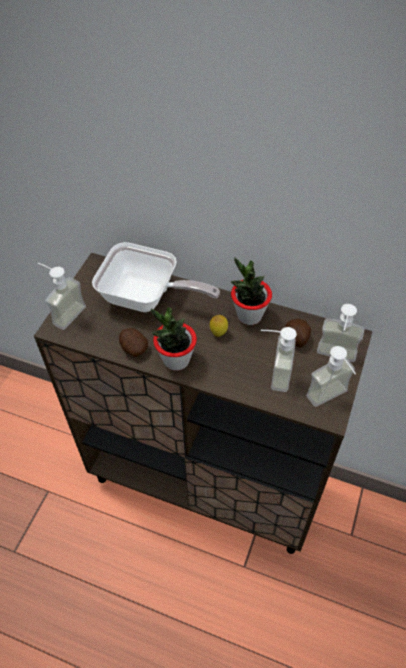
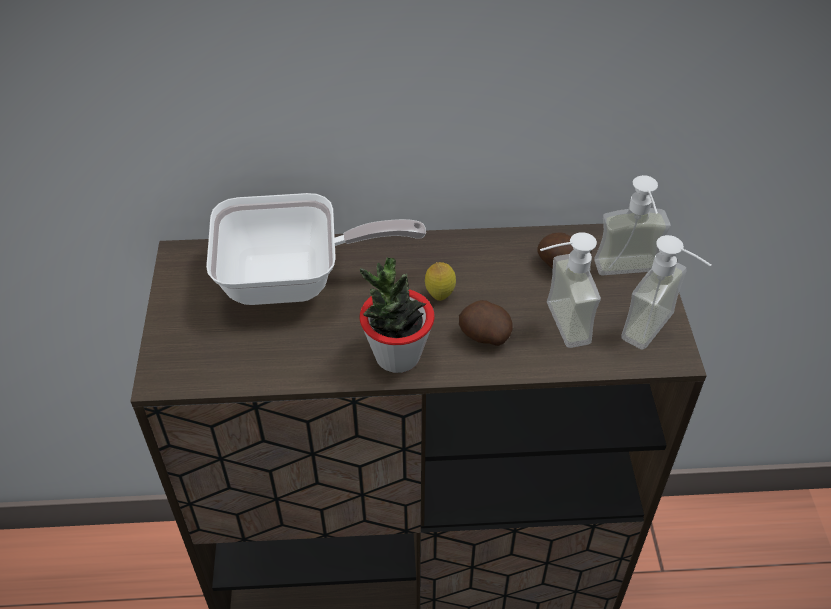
camera: 25 degrees left, 5 degrees down
(63, 312) = (164, 347): soap dispenser -> none
(133, 348) = (317, 362): potato -> potato (484, 336)
(249, 315) = (470, 255): potted plant -> none

